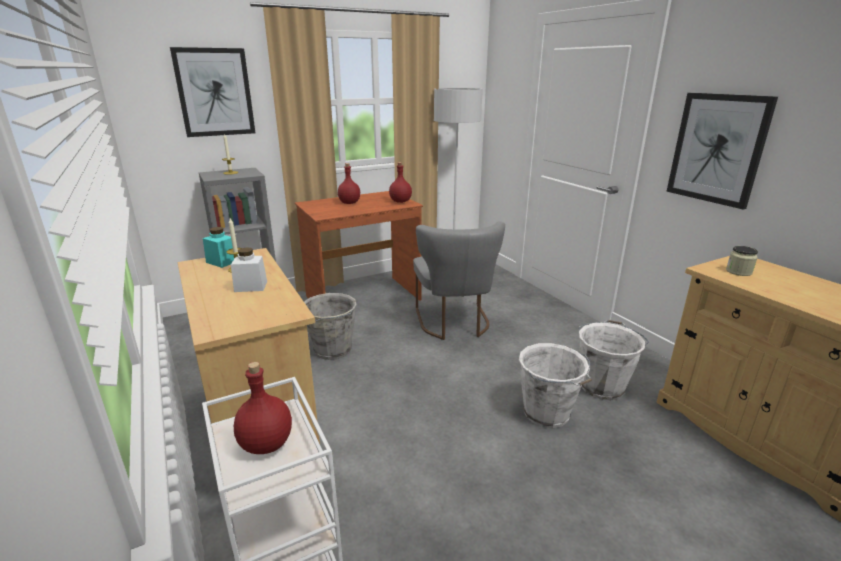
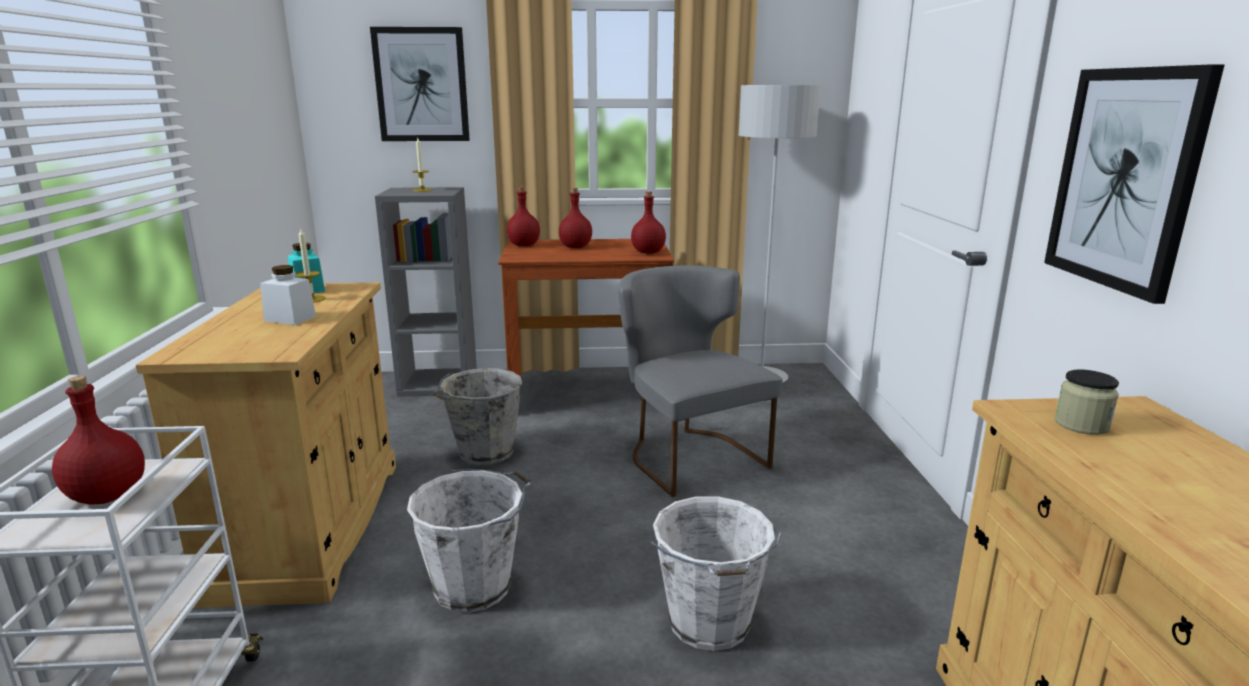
camera: 25 degrees right, 5 degrees down
(312, 205) = (523, 245): none -> red bottle
(454, 323) = (688, 455): grey chair -> grey chair turned 135 degrees clockwise
(602, 386) = (852, 611): white bucket -> white bucket (476, 586)

